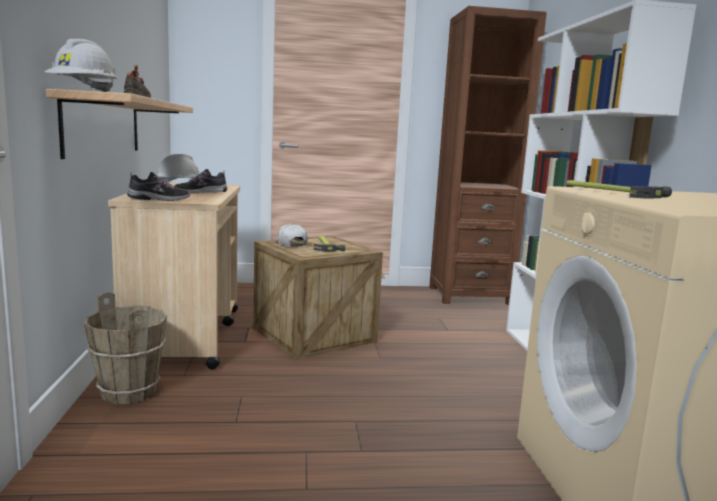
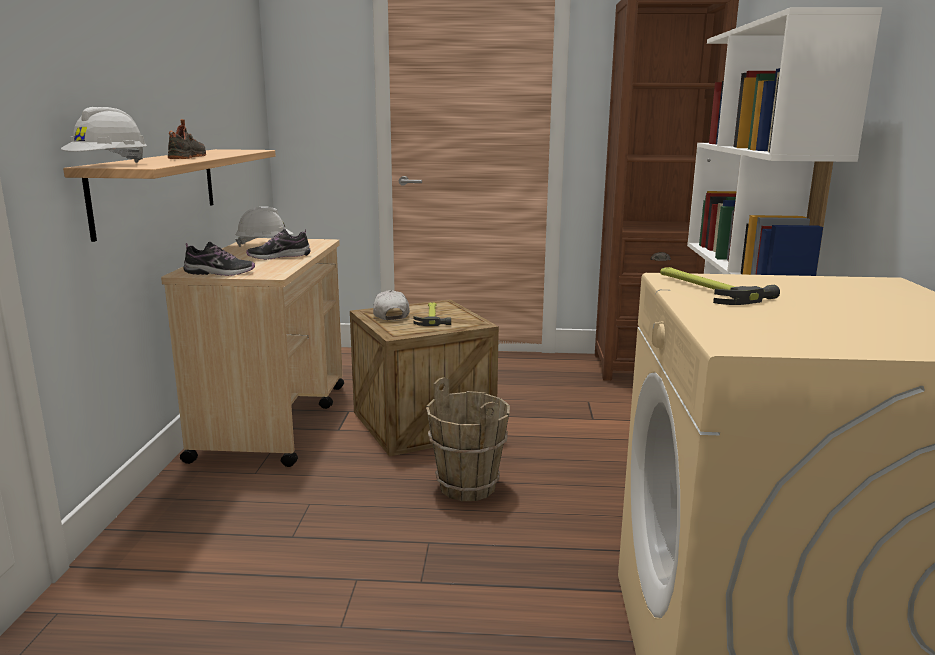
camera: 10 degrees right, 5 degrees up
(129, 392) = (190, 493): brown bucket -> brown bucket (468, 486)

